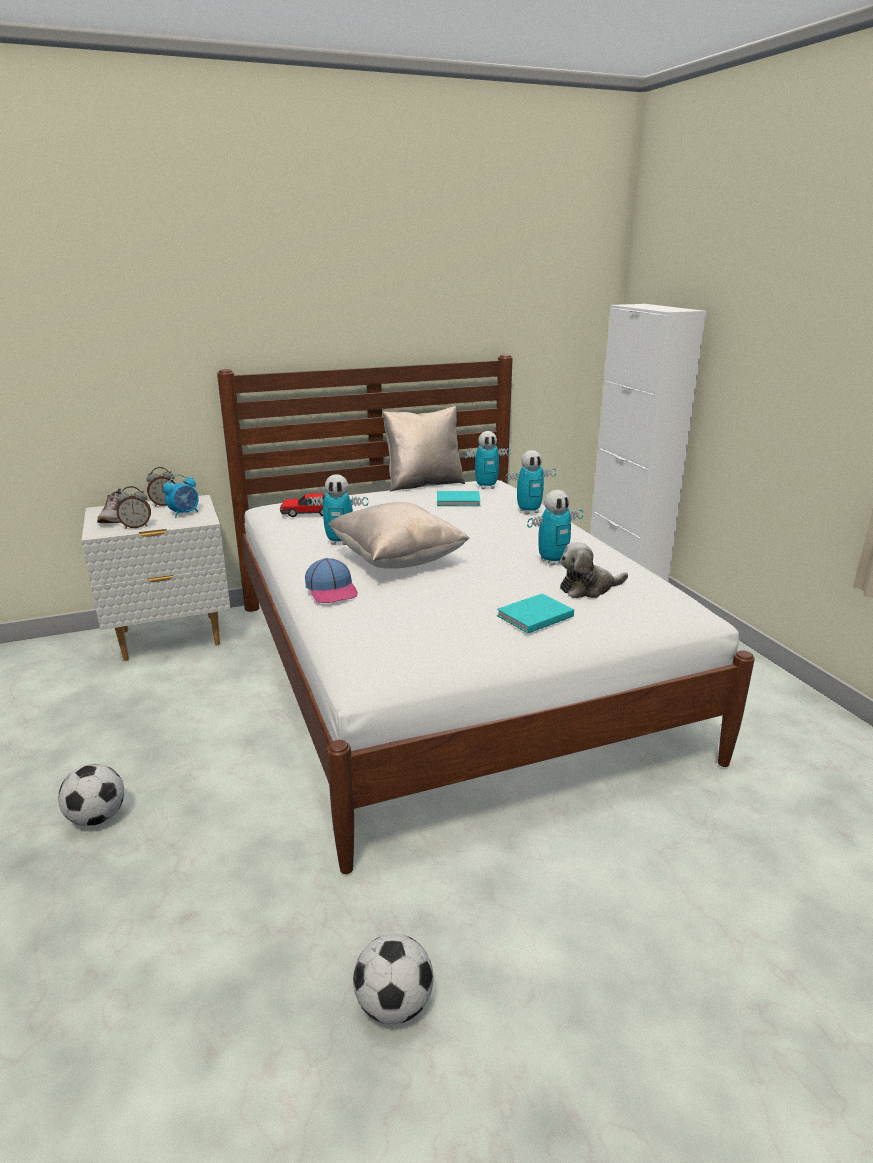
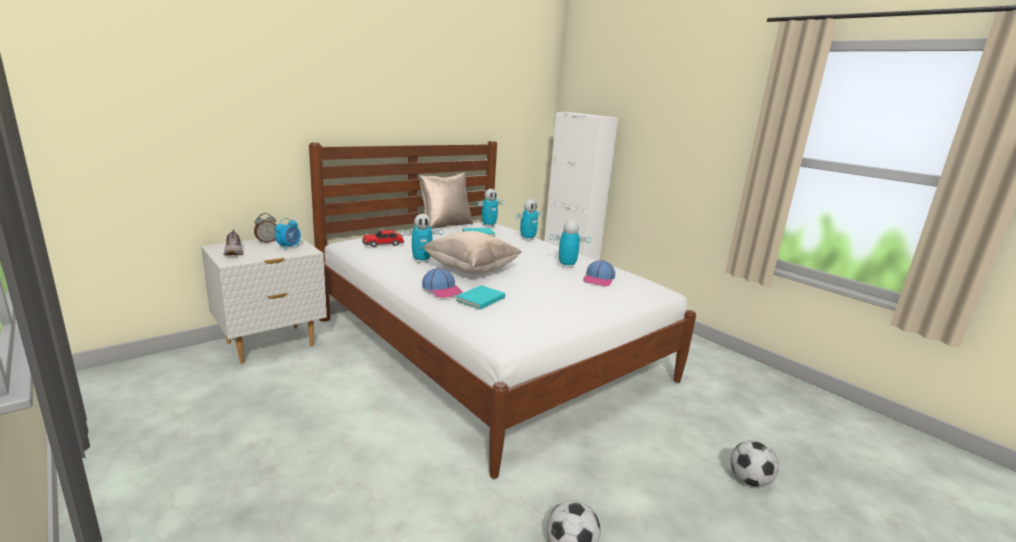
camera: 20 degrees left, 5 degrees down
(97, 818) = (286, 474): football -> football (749, 481)
(136, 526) = (258, 257): alarm clock -> none
(533, 616) = (580, 296): turquoise book -> turquoise book (479, 299)
(552, 561) = (566, 266): toy robot -> toy robot turned 135 degrees counterclockwise
(588, 588) = (599, 279): plush toy -> cap

